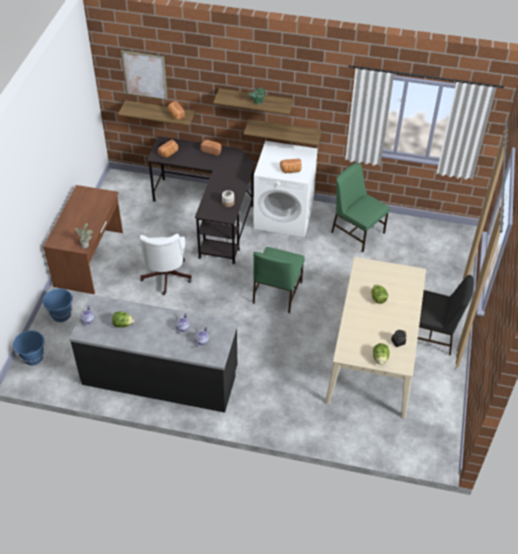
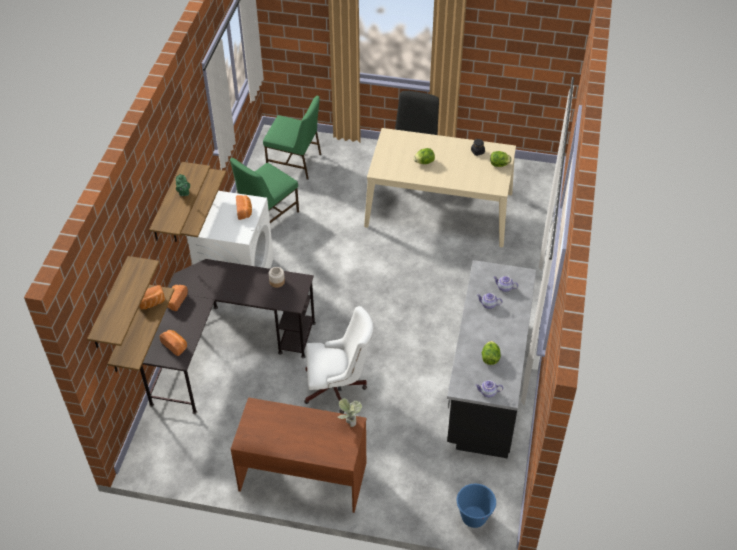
camera: 90 degrees left, 0 degrees up
(61, 315) = (402, 496): blue bucket -> none
(145, 75) = (110, 304): picture -> shelf
(276, 293) = (361, 283): green chair -> green chair (295, 162)

